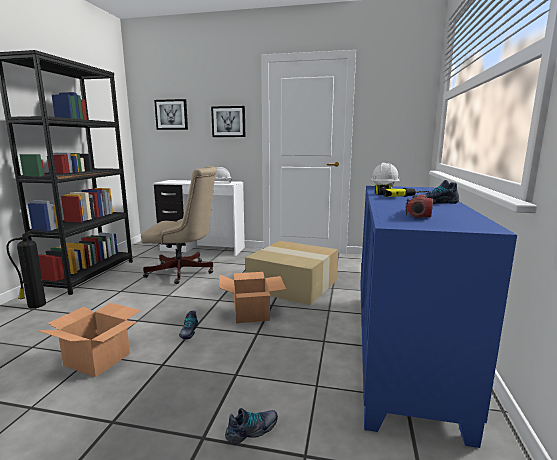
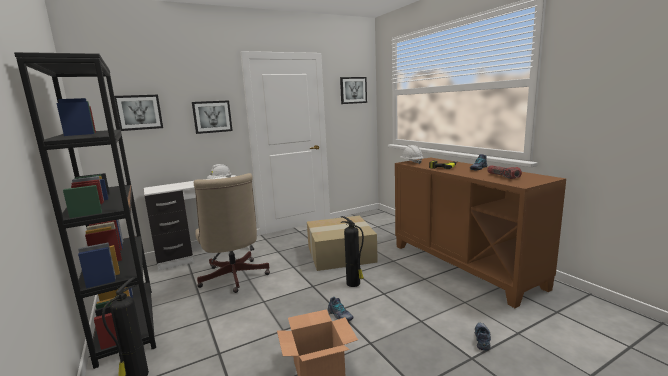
camera: 40 degrees left, 0 degrees up
(184, 272) = (233, 278): beige office chair -> beige office chair turned 105 degrees clockwise
(251, 313) = (354, 284): cardboard box -> fire extinguisher
(398, 96) = (353, 90): none -> picture
(402, 350) = (463, 265): blue cabinet -> brown cabinet

